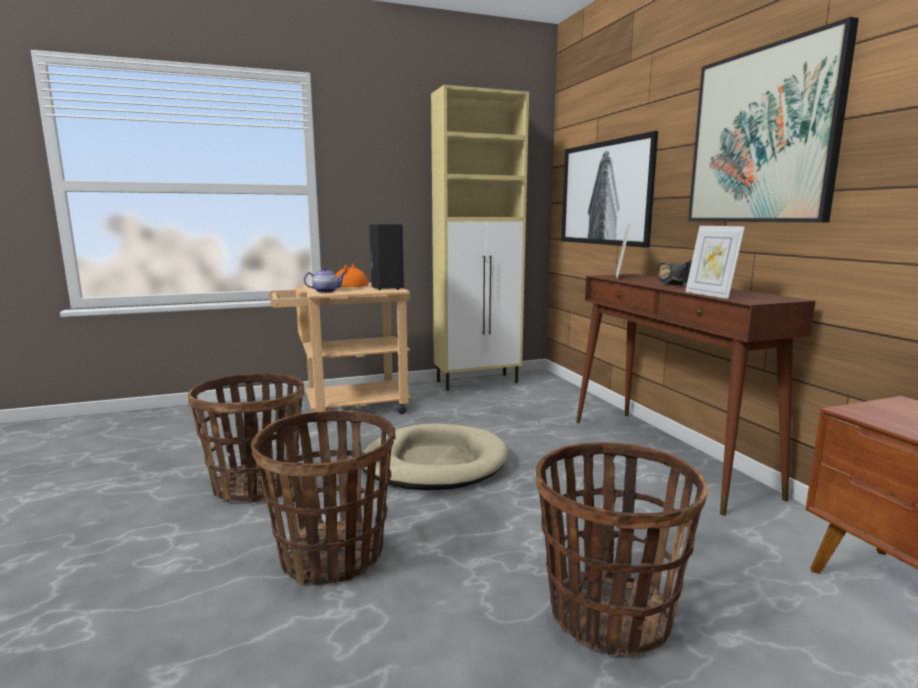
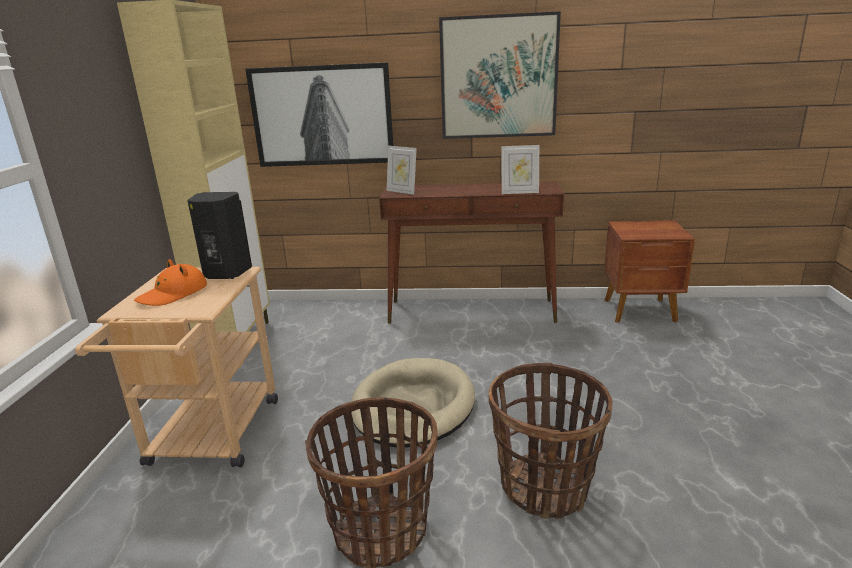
camera: 65 degrees left, 10 degrees up
(326, 291) = (200, 306): teapot -> none
(608, 614) = (641, 388): basket -> none
(673, 283) = (457, 188): black hat -> none

